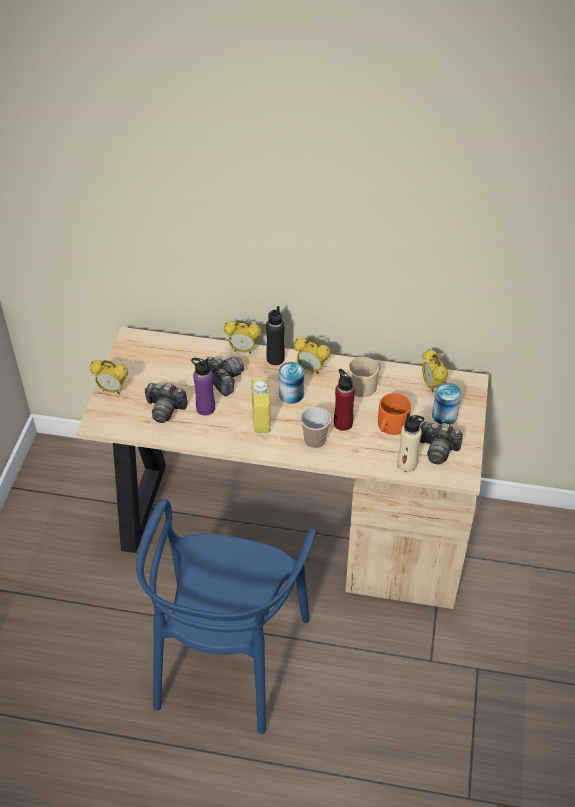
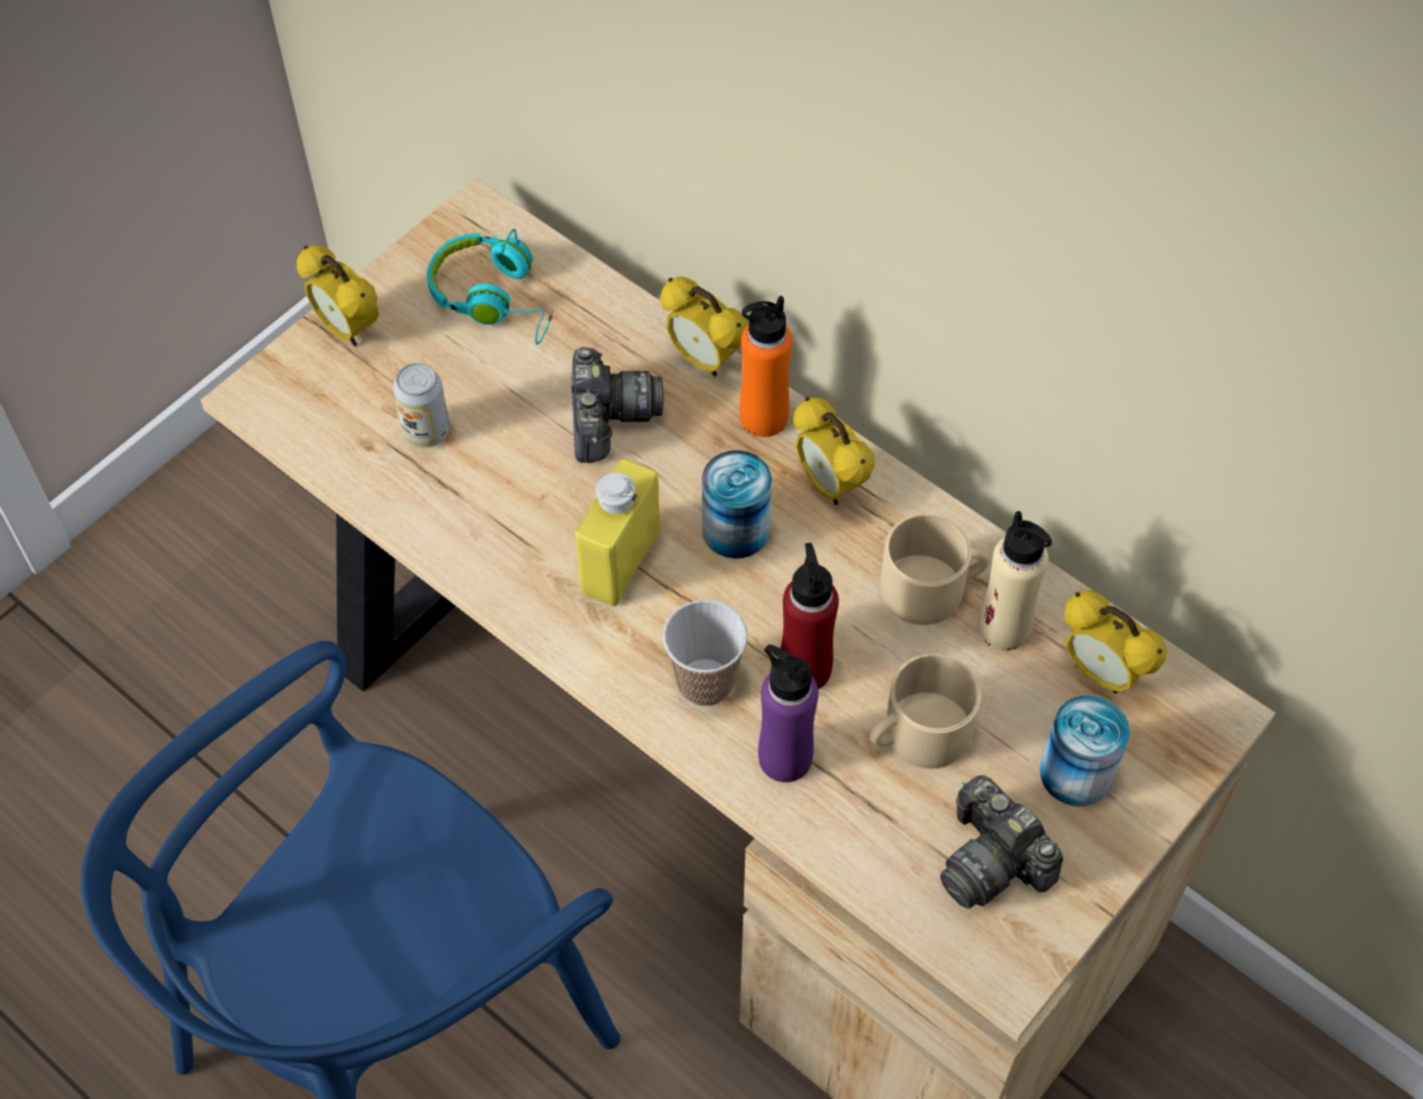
camera: 30 degrees right, 10 degrees up
(157, 360) = (496, 298): none -> turquoise headphones
(165, 409) = (426, 431): camera -> can
(205, 408) = (515, 473): purple bottle -> purple bottle (785, 758)
(275, 359) = (763, 417): black bottle -> orange bottle
(390, 426) = (917, 734): orange mug -> beige mug
(407, 464) = (884, 862): beige bottle -> beige bottle (1004, 628)
(432, 385) = (1101, 673): alarm clock -> alarm clock turned 60 degrees counterclockwise

